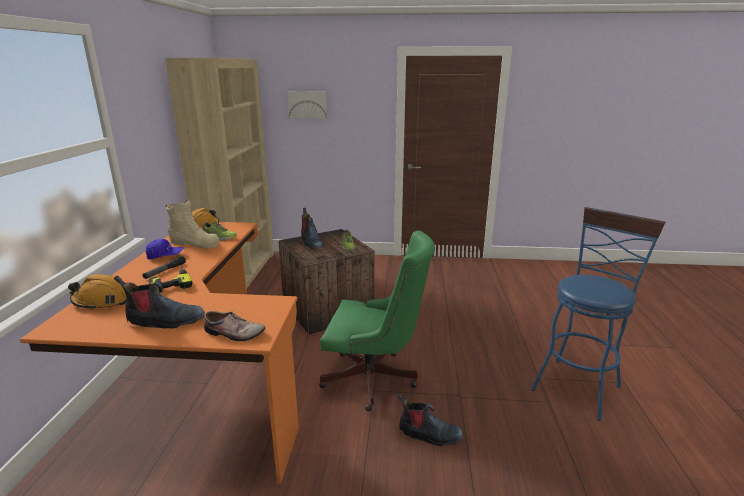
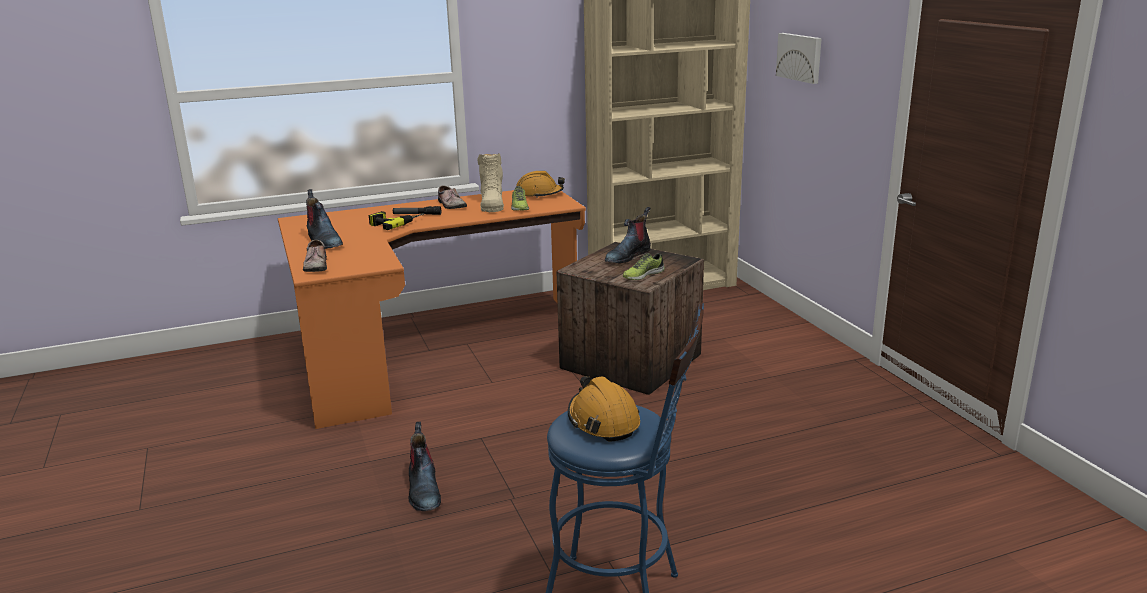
camera: 65 degrees right, 0 degrees up
(102, 301) = (346, 216): orange hard hat -> orange hard hat (603, 421)
(165, 256) = (450, 205): blue cap -> shoe
(375, 380) = (502, 433): green office chair -> none

